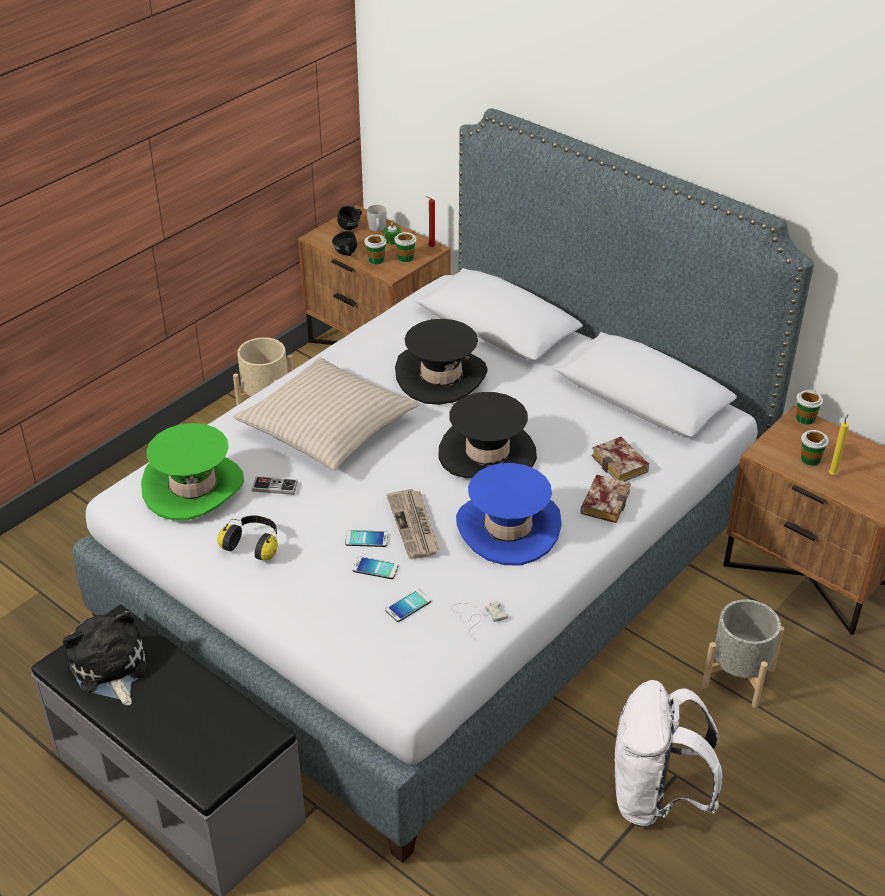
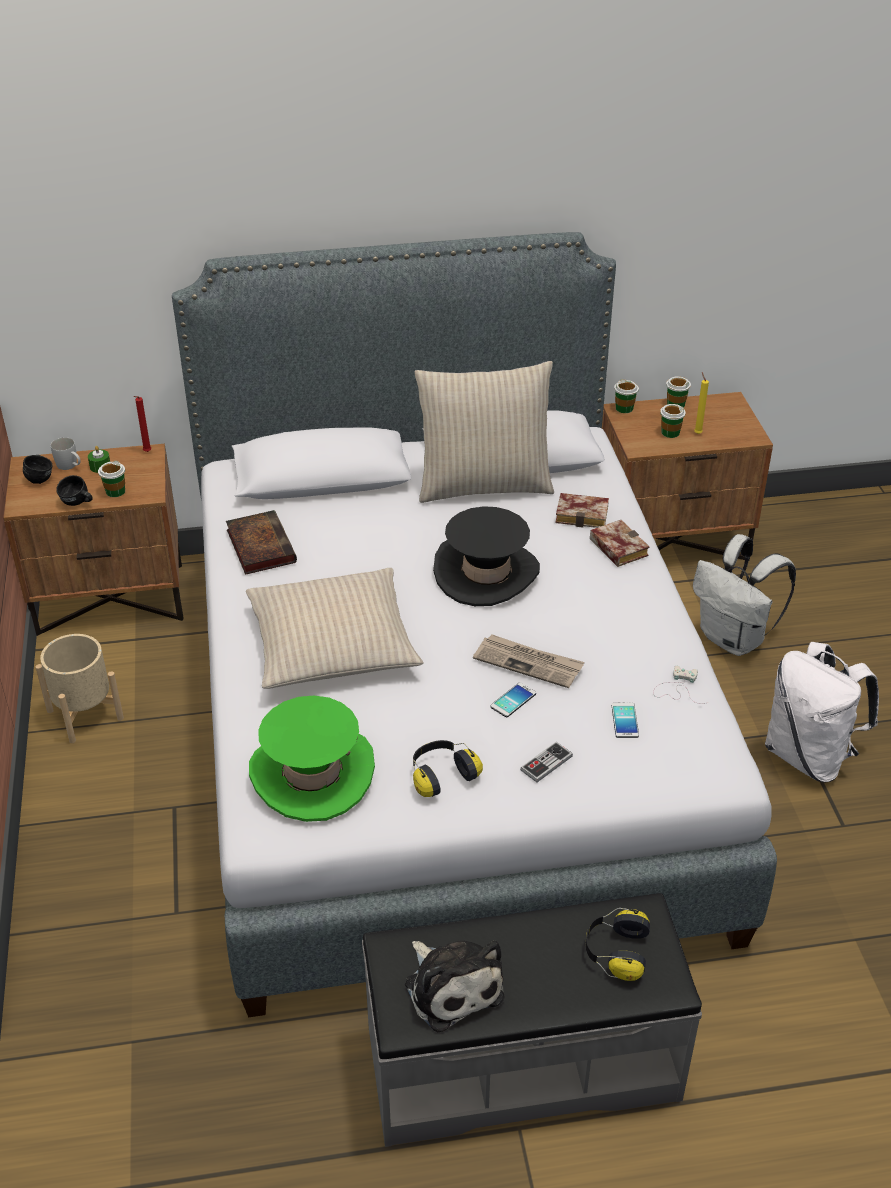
camera: 50 degrees left, 0 degrees up
(110, 669) = (451, 986): plush toy -> plush toy turned 135 degrees counterclockwise
(211, 736) = (615, 952): none -> headphones
(275, 487) = (379, 719): game controller -> game controller (546, 763)
(375, 568) = (557, 715): phone -> none
(387, 342) = (259, 545): none -> book
(405, 257) = (139, 474): cup -> cup (675, 404)
(441, 376) = (351, 542): black hat -> none
(508, 528) = (591, 614): blue hat -> none
(589, 399) = (484, 485): none -> beige pillow
(738, 677) = (734, 639): grey planter -> white backpack

